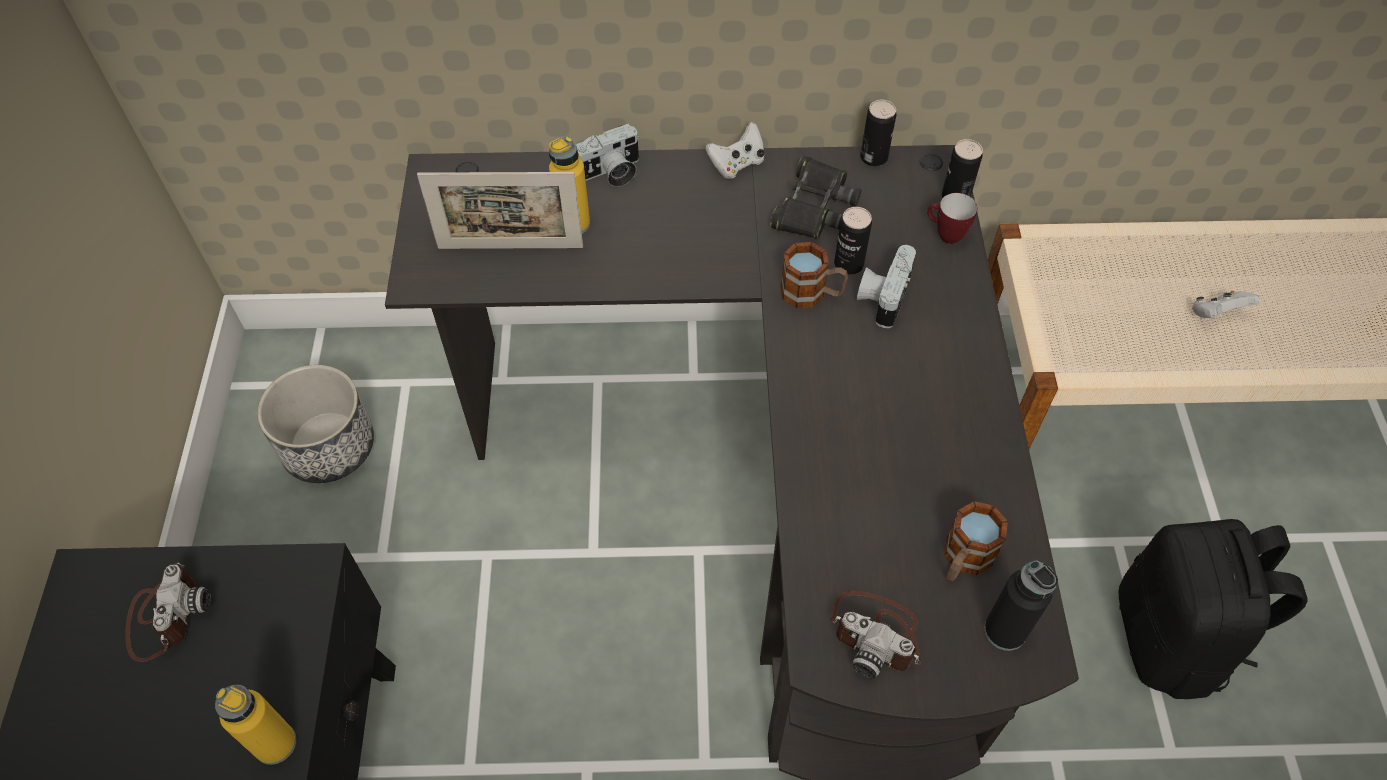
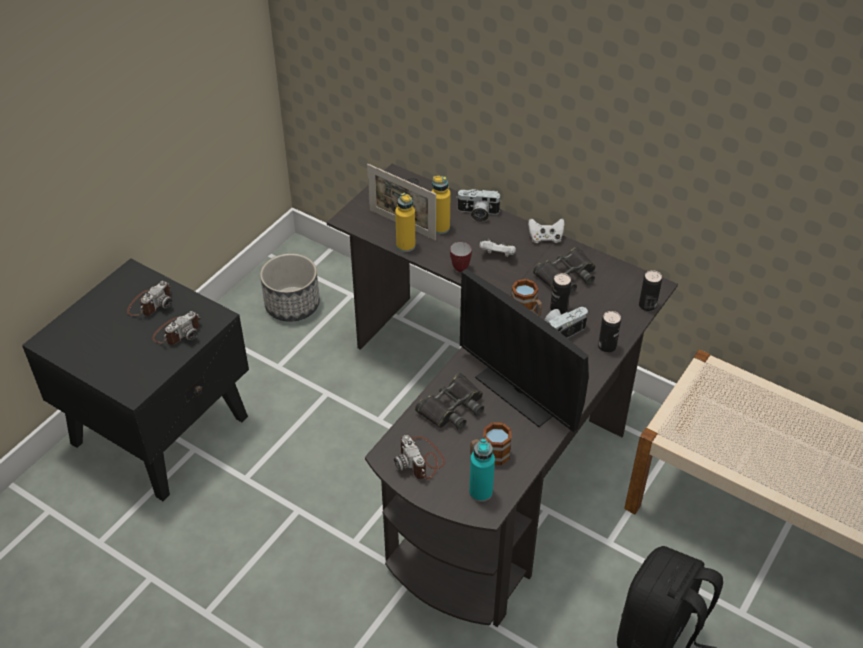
camera: 35 degrees right, 10 degrees down
(260, 641) = (177, 332): none -> camera
(275, 743) = (154, 371): yellow bottle -> yellow bottle (405, 245)
(844, 513) = (452, 407): none -> black binoculars
(873, 157) = (621, 267): can -> can (607, 346)
(912, 427) = (520, 391): none -> monitor
(944, 235) = (623, 319): mug -> mug (459, 266)
(1005, 631) = (480, 492): black bottle -> turquoise bottle
(1216, 314) = (786, 456): white game controller -> white game controller (498, 255)

